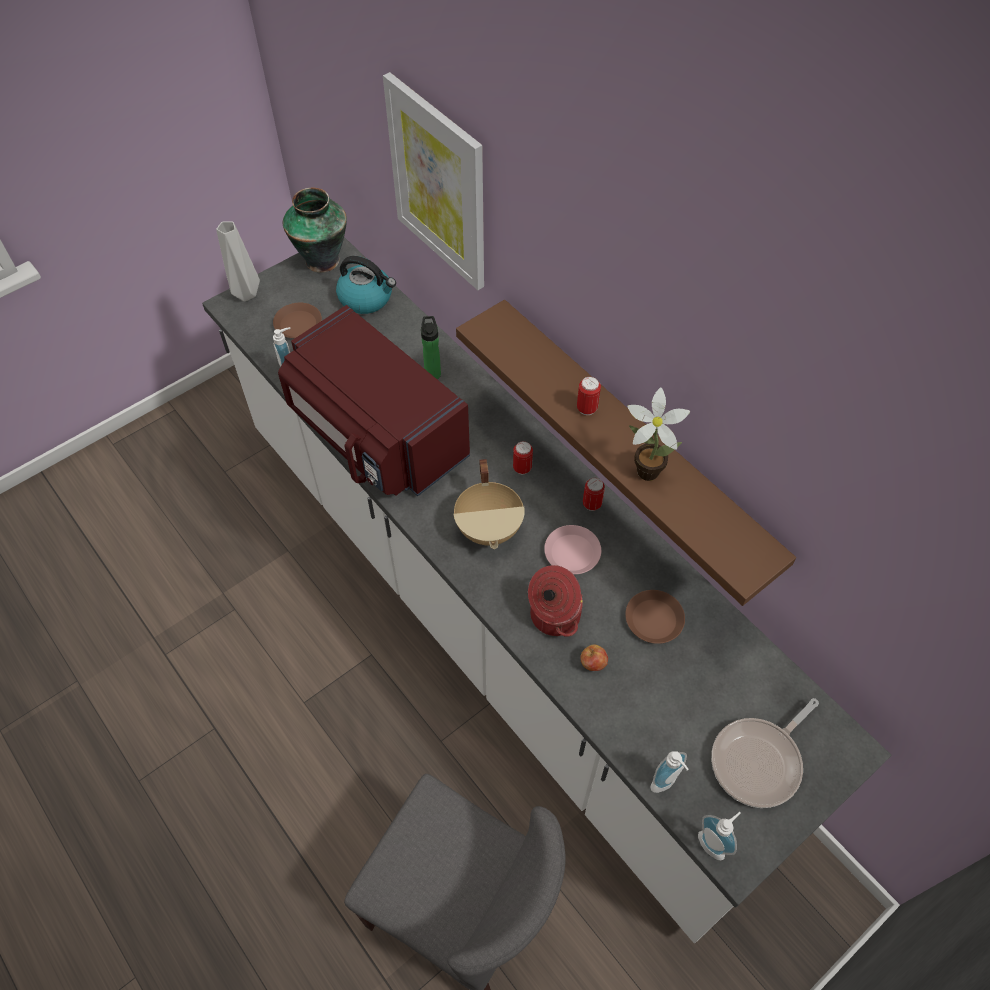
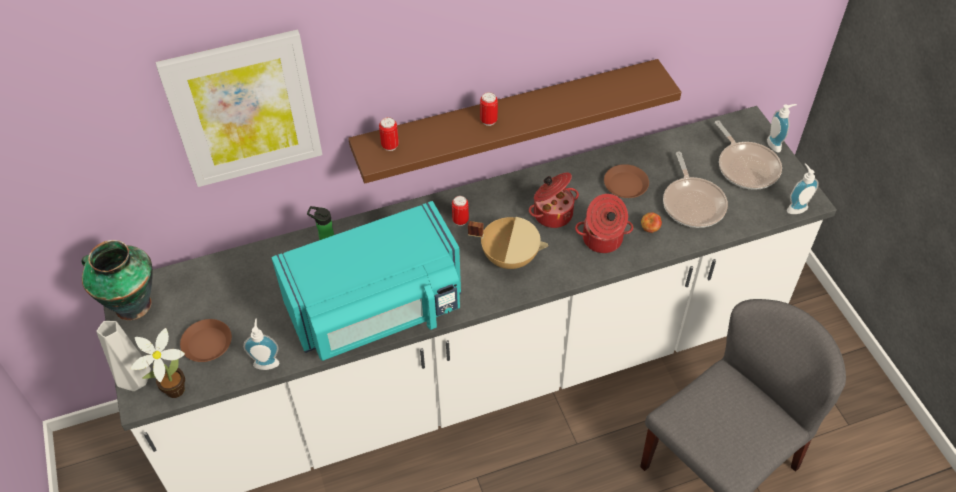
camera: 70 degrees left, 5 degrees down
(366, 298) = (207, 281): kettle -> none
(376, 435) = (377, 311): red microwave -> turquoise microwave
(572, 552) = (552, 213): pink plate -> cooking pot
(592, 504) = (513, 188): can -> can (390, 146)
(644, 469) = (558, 107): potted plant -> potted plant (172, 391)
(659, 705) = (692, 203): none -> frying pan
(666, 784) = (750, 218): soap dispenser -> soap dispenser (776, 144)

